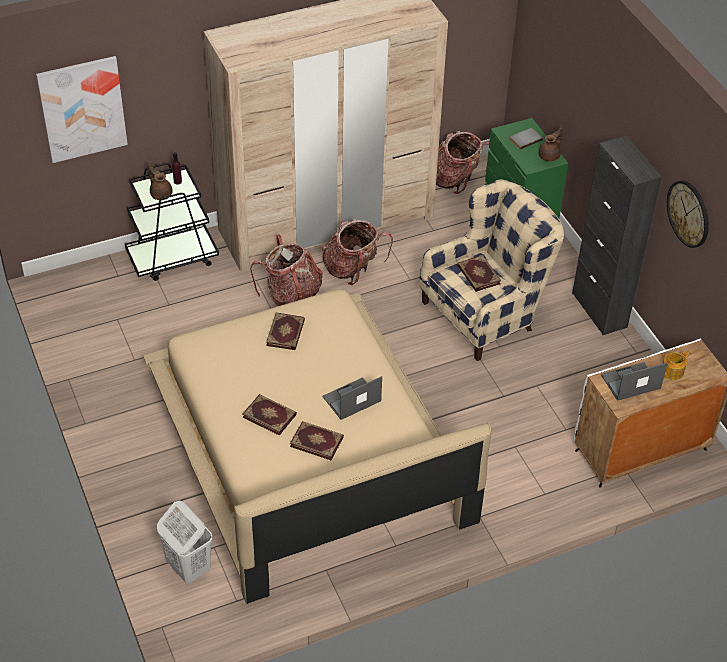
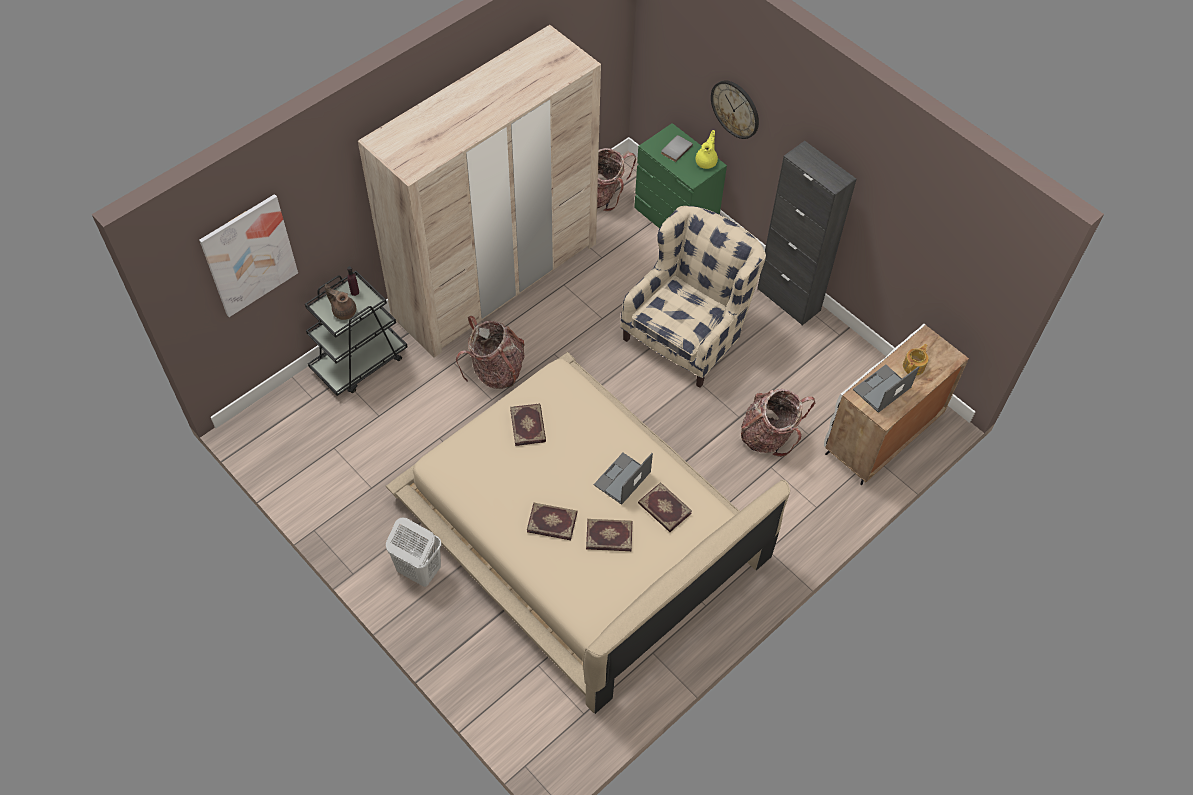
camera: 20 degrees left, 10 degrees up
(188, 567) = (522, 694): white laundry basket -> white laundry basket (418, 570)
(353, 269) = (543, 323): backpack -> backpack (769, 435)
(478, 275) = (681, 305): book -> book (664, 509)
(550, 156) = (706, 161): brown teapot -> yellow teapot
(688, 213) = (892, 210): wall clock -> wall clock (735, 109)

